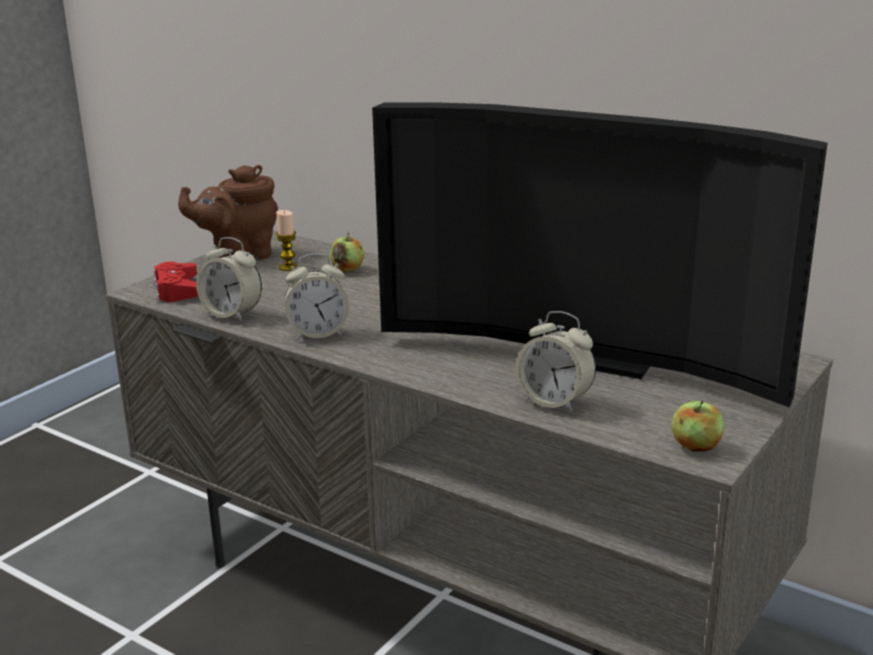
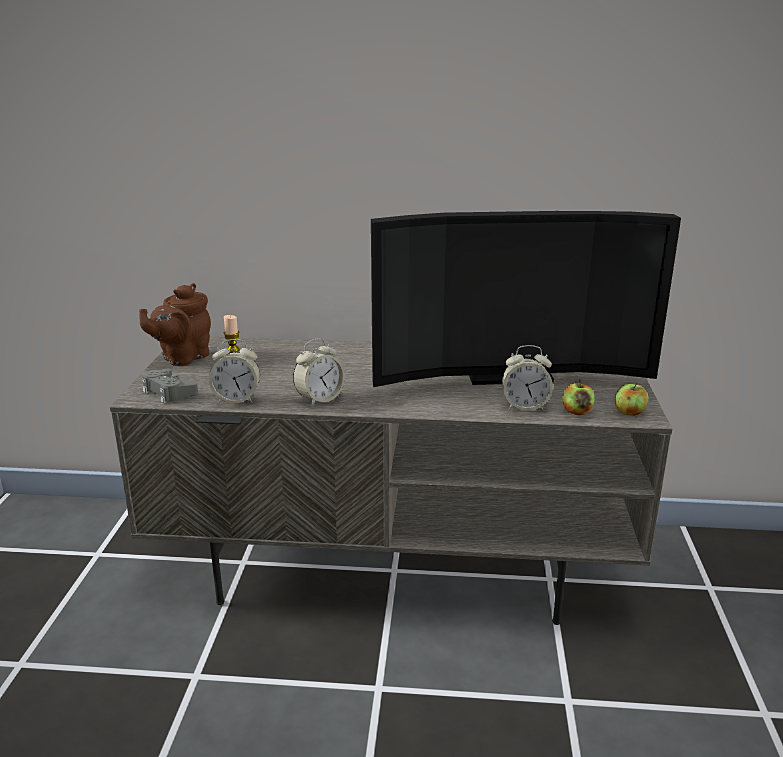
camera: 30 degrees left, 0 degrees up
(178, 290) = (168, 391): red game controller -> grey game controller
(347, 269) = (279, 352): apple -> apple (576, 412)

